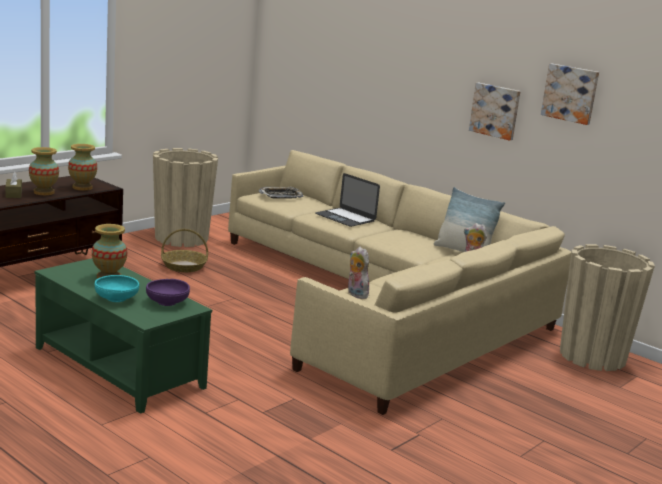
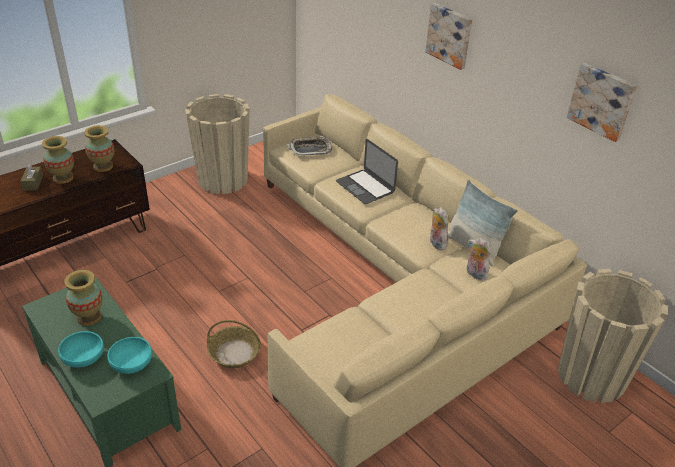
camera: 10 degrees right, 20 degrees up
(167, 302) = (132, 364): purple bowl -> turquoise bowl
(184, 266) = (213, 226): basket -> basket (235, 352)
(355, 294) = (334, 335): plush toy -> plush toy (436, 243)
(495, 111) = (520, 99): picture -> picture (450, 35)

